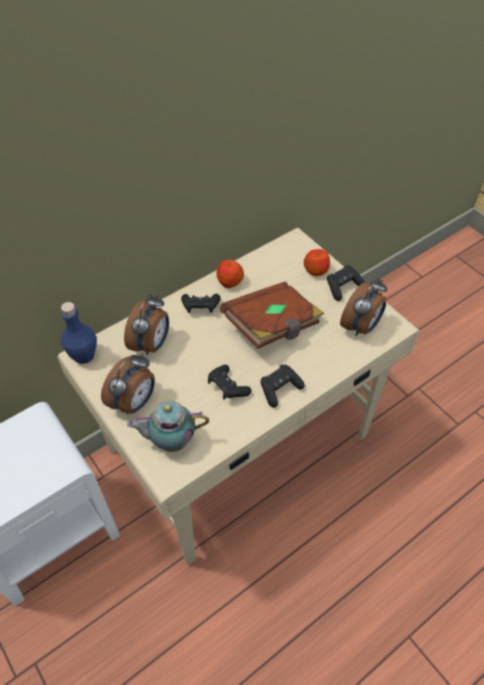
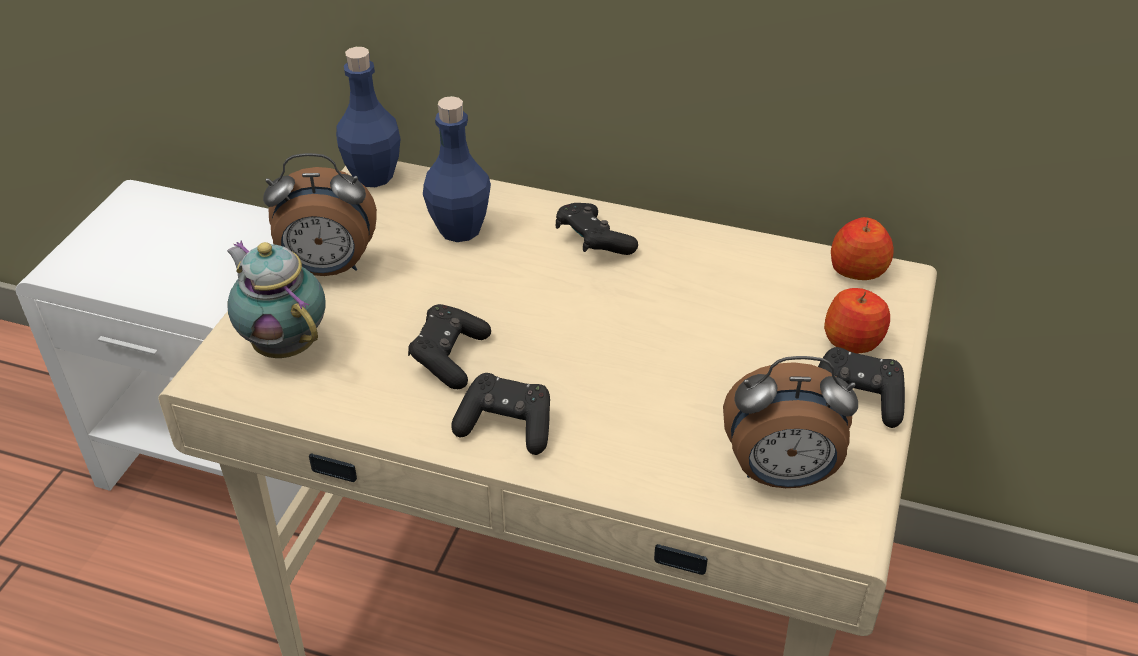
camera: 55 degrees right, 10 degrees down
(151, 344) = (460, 229): alarm clock -> blue bottle
(230, 281) = (690, 246): apple -> apple (857, 269)
(273, 326) = (645, 348): brown book -> none

